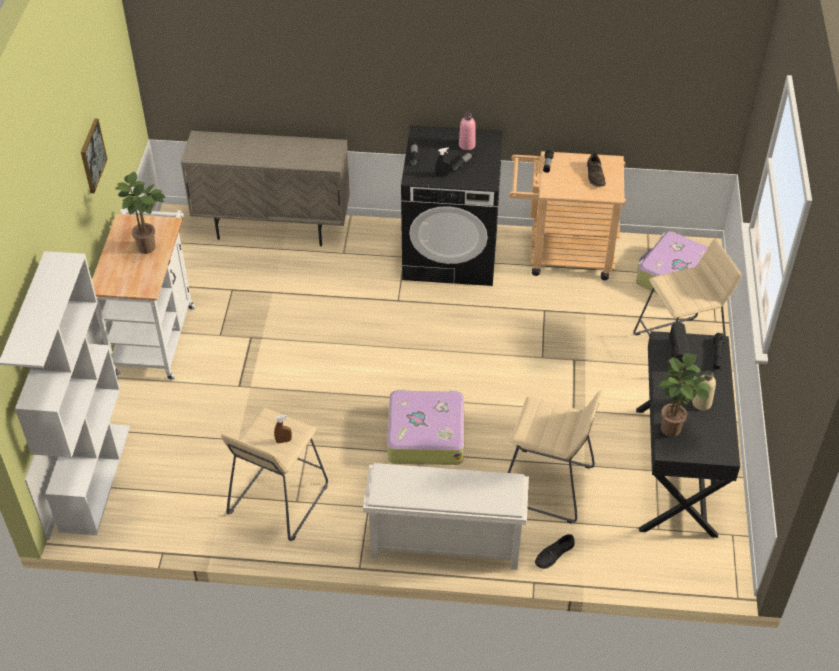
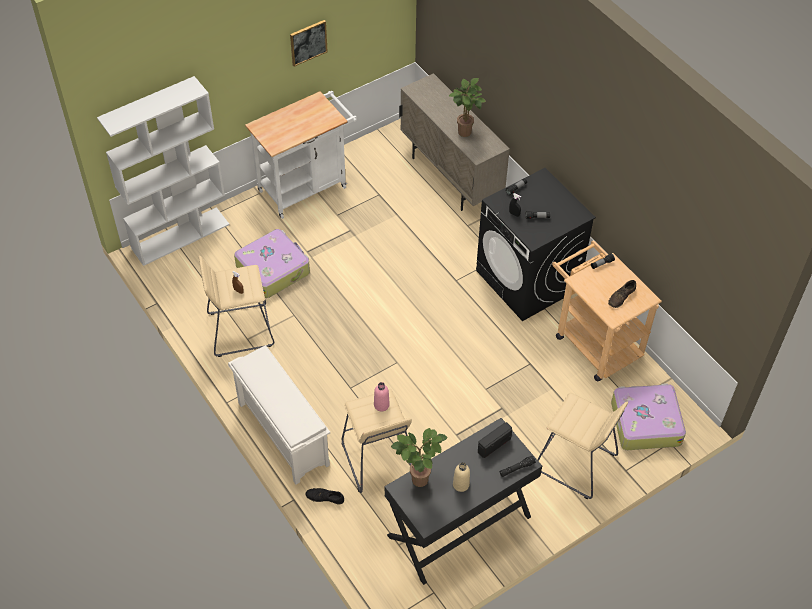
camera: 50 degrees right, 5 degrees up
(149, 248) = (307, 125): potted plant -> potted plant (465, 134)
(425, 435) = (357, 368): suitcase -> suitcase (273, 269)
(467, 145) = (558, 208): pink bottle -> pink bottle (381, 405)

